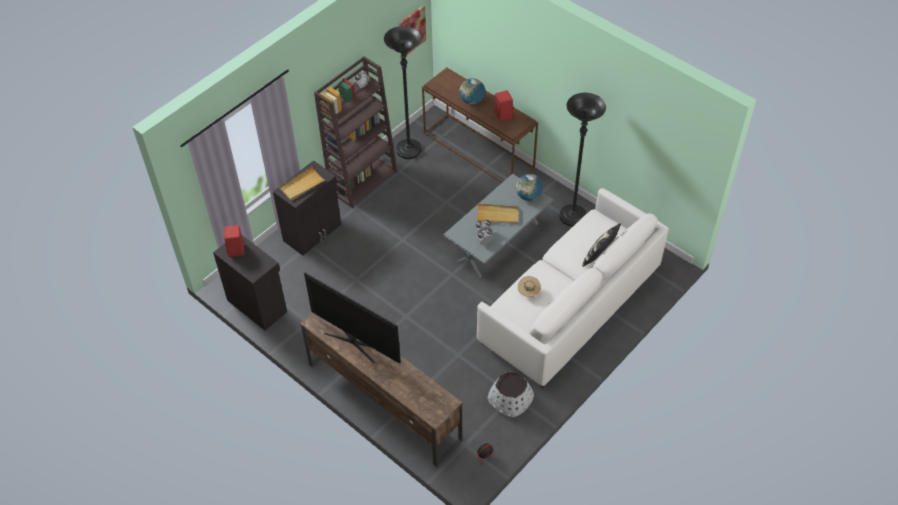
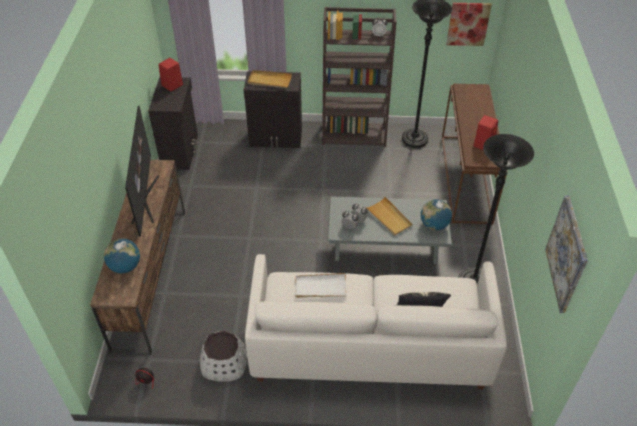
camera: 50 degrees right, 5 degrees down
(472, 101) = (473, 118): globe -> globe (125, 267)
(528, 292) = (320, 287): beige hat -> white tray
(679, 143) = (567, 254): none -> picture

